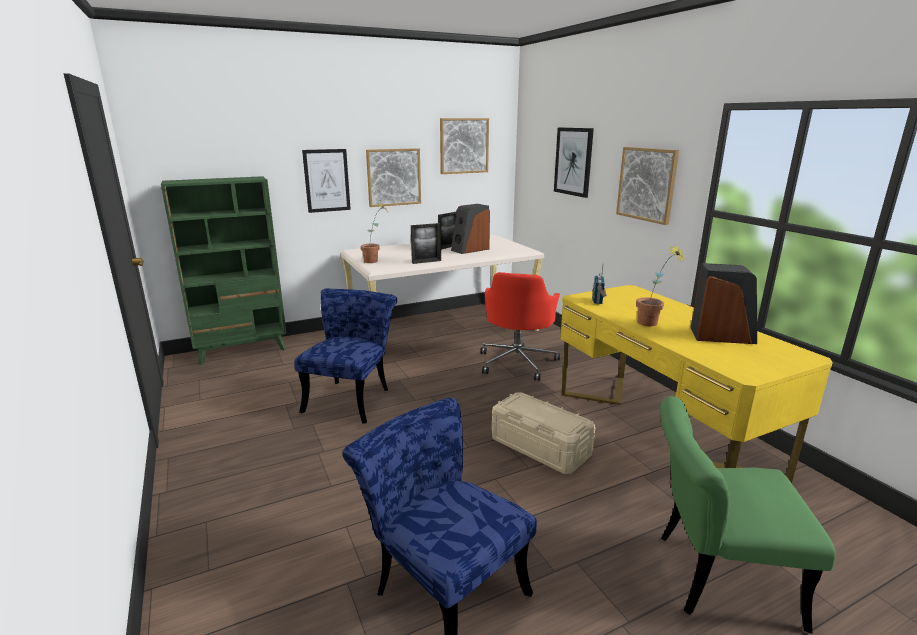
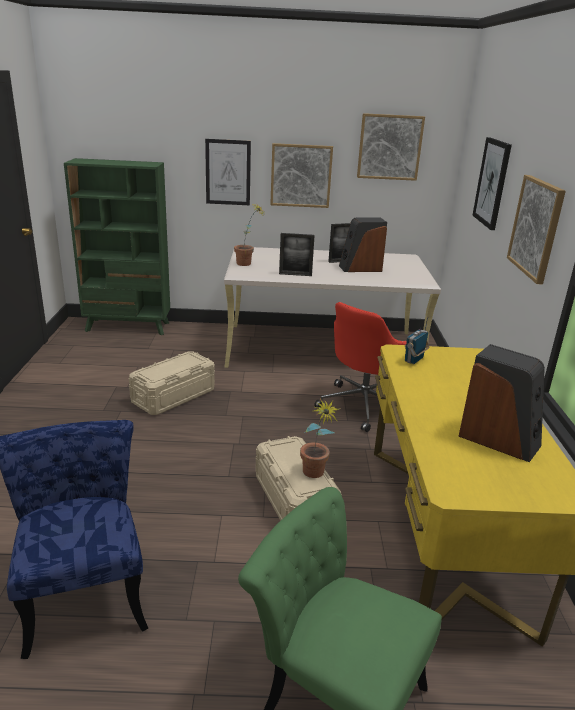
camera: 25 degrees right, 5 degrees up
(352, 397) = (174, 396): blue chair -> beige storage box
(652, 324) = (435, 403): potted plant -> potted plant (315, 475)

